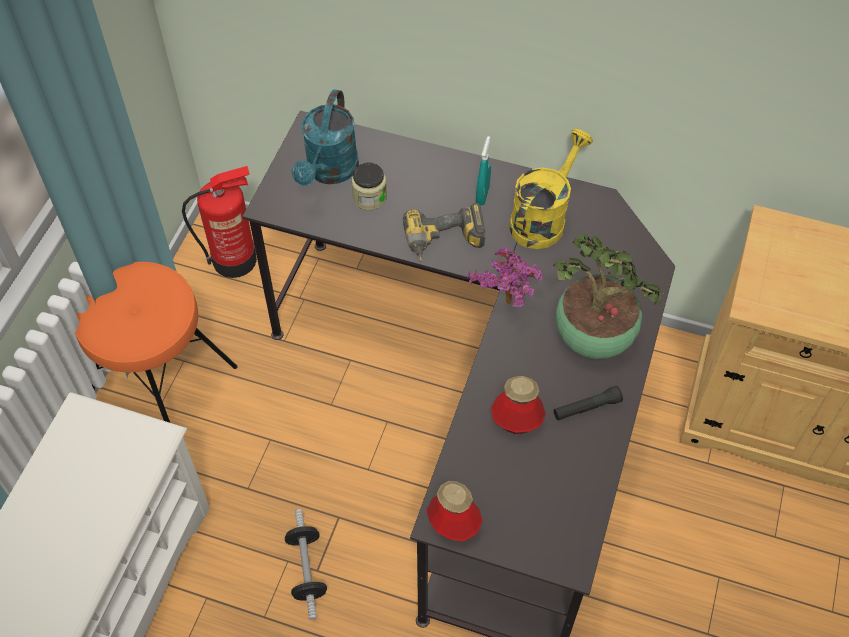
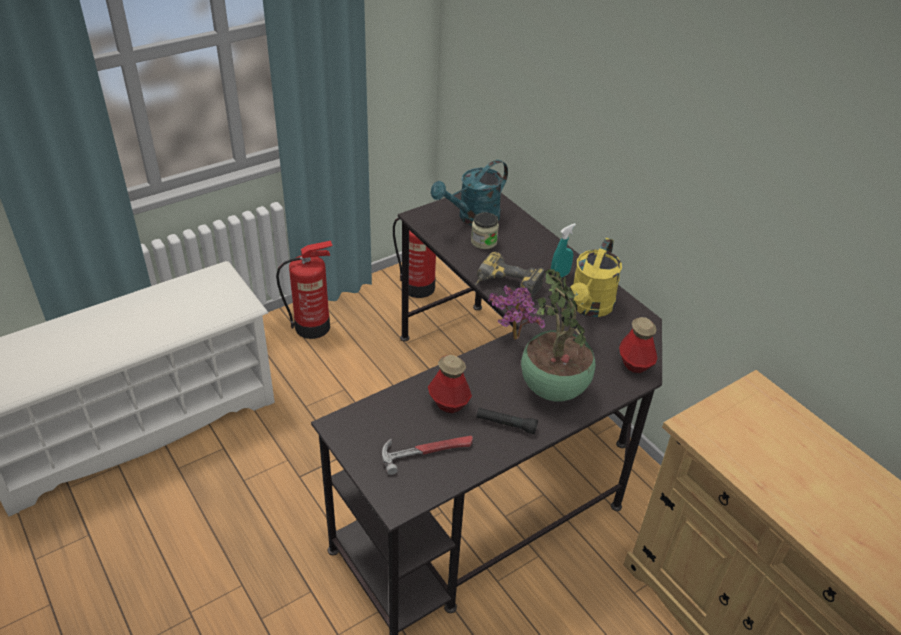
camera: 35 degrees right, 15 degrees down
(163, 386) = (313, 326): orange stool -> fire extinguisher
(307, 569) = (294, 472): dumbbell -> none
(454, 524) = (345, 432): bottle -> bottle (635, 364)
(542, 218) = (589, 307): yellow watering can -> yellow watering can turned 135 degrees clockwise
(546, 488) = (427, 451): none -> hammer

